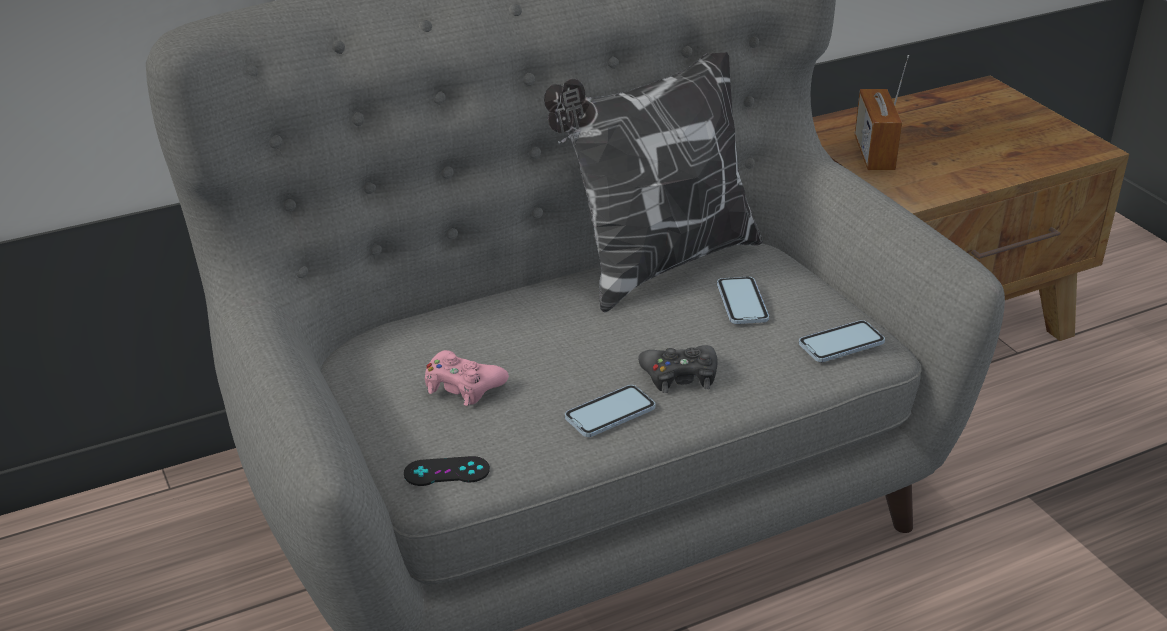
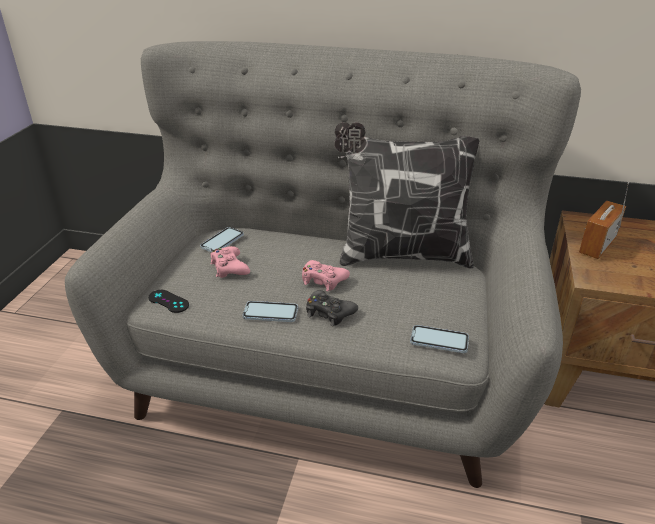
camera: 40 degrees right, 0 degrees up
(613, 341) = (323, 280): none -> pink game controller
(742, 303) = (414, 292): phone -> phone (222, 241)

